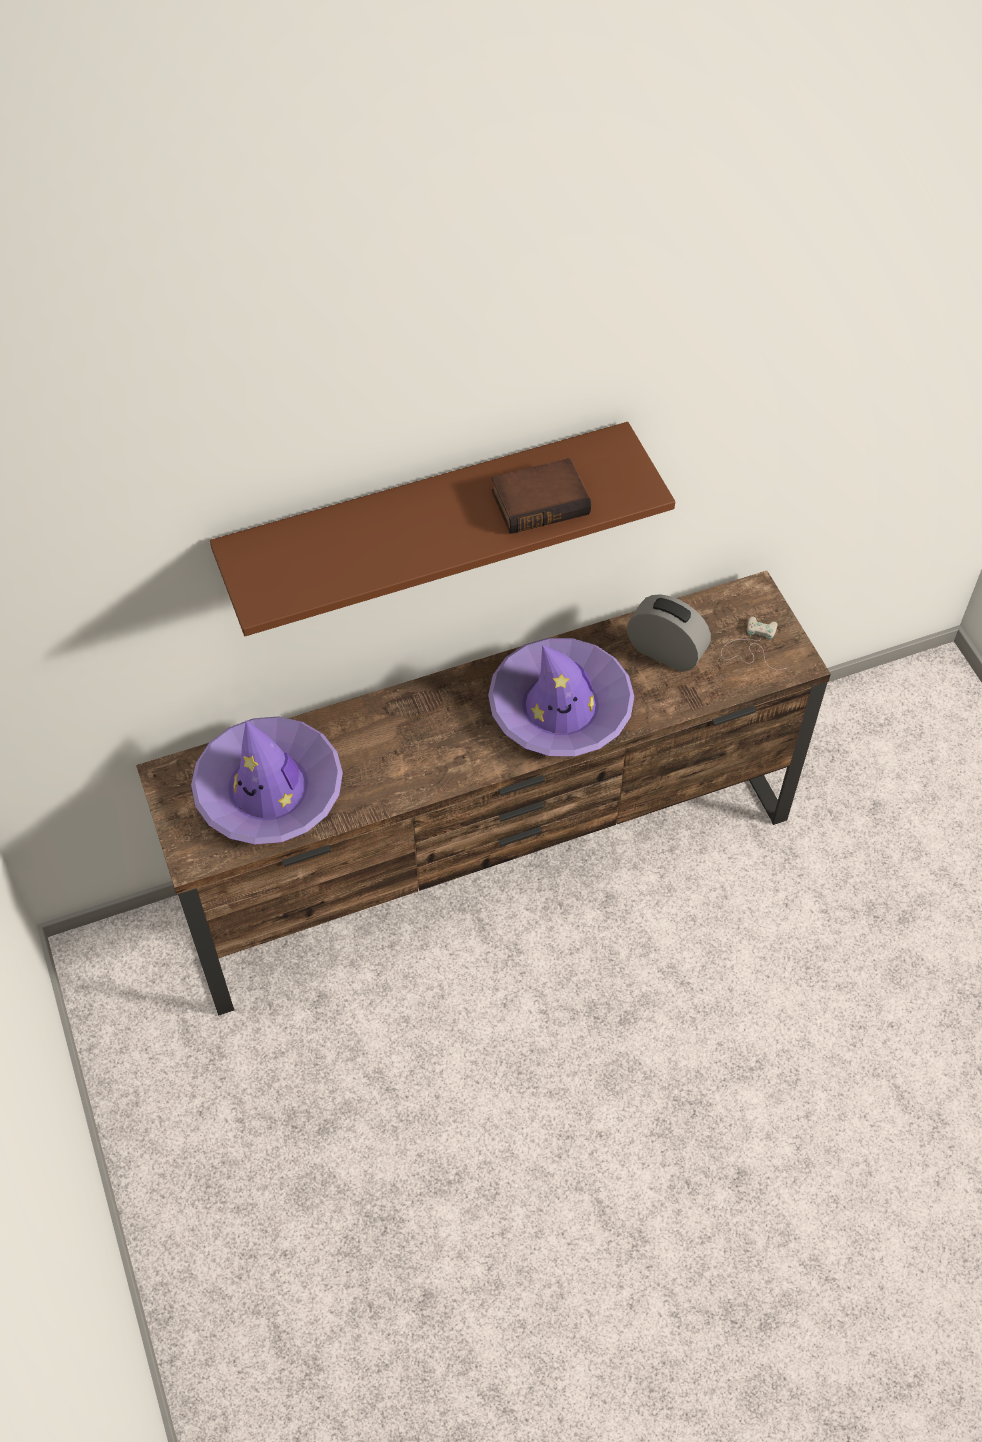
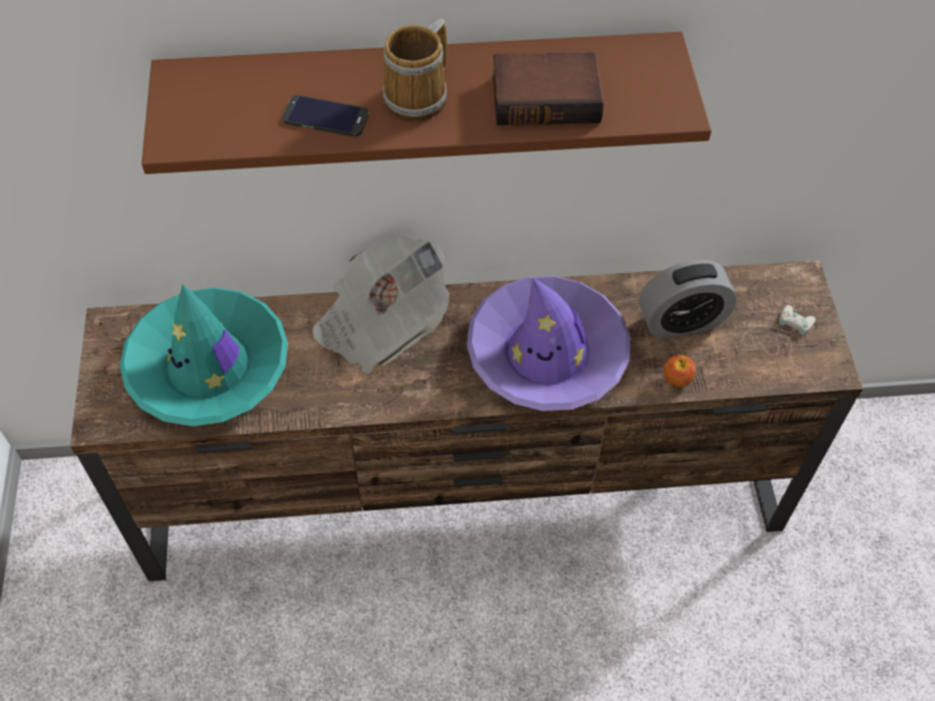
camera: 15 degrees right, 0 degrees up
(269, 790) = (209, 367): purple hat -> turquoise hat
(373, 557) = (326, 117): none -> phone
(408, 715) = (381, 323): none -> newspaper
(441, 524) = (420, 97): none -> mug
(665, 652) = (681, 321): alarm clock -> alarm clock turned 120 degrees clockwise
(676, 702) = (676, 379): none -> apple

